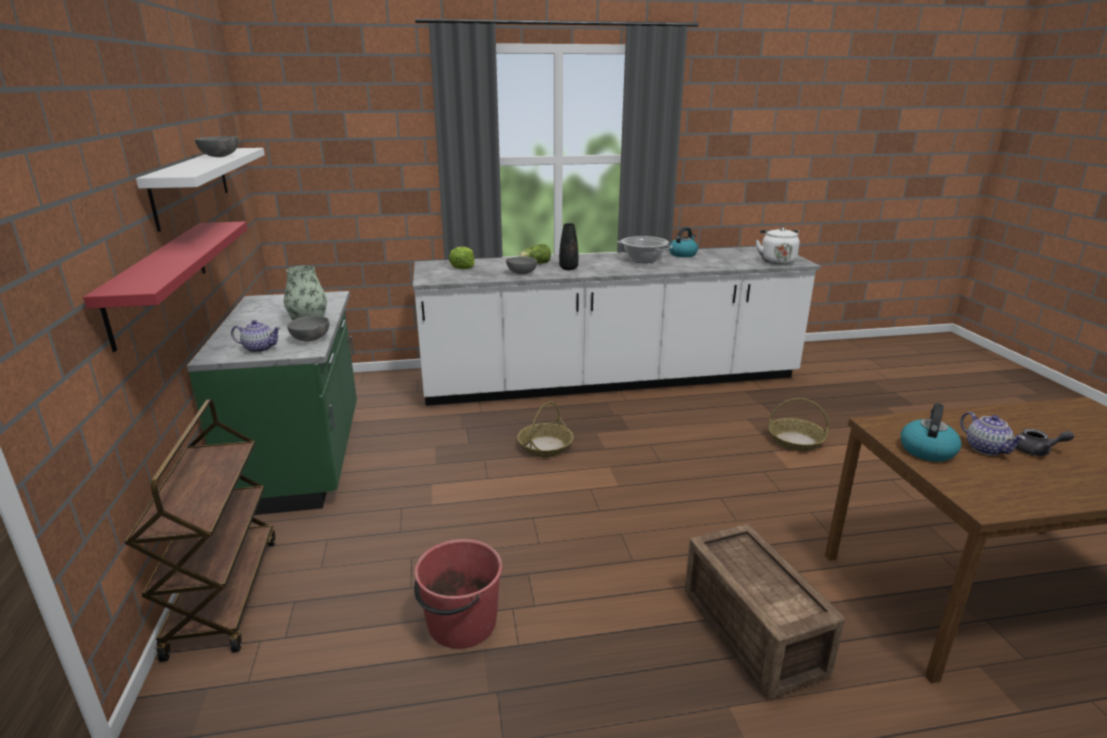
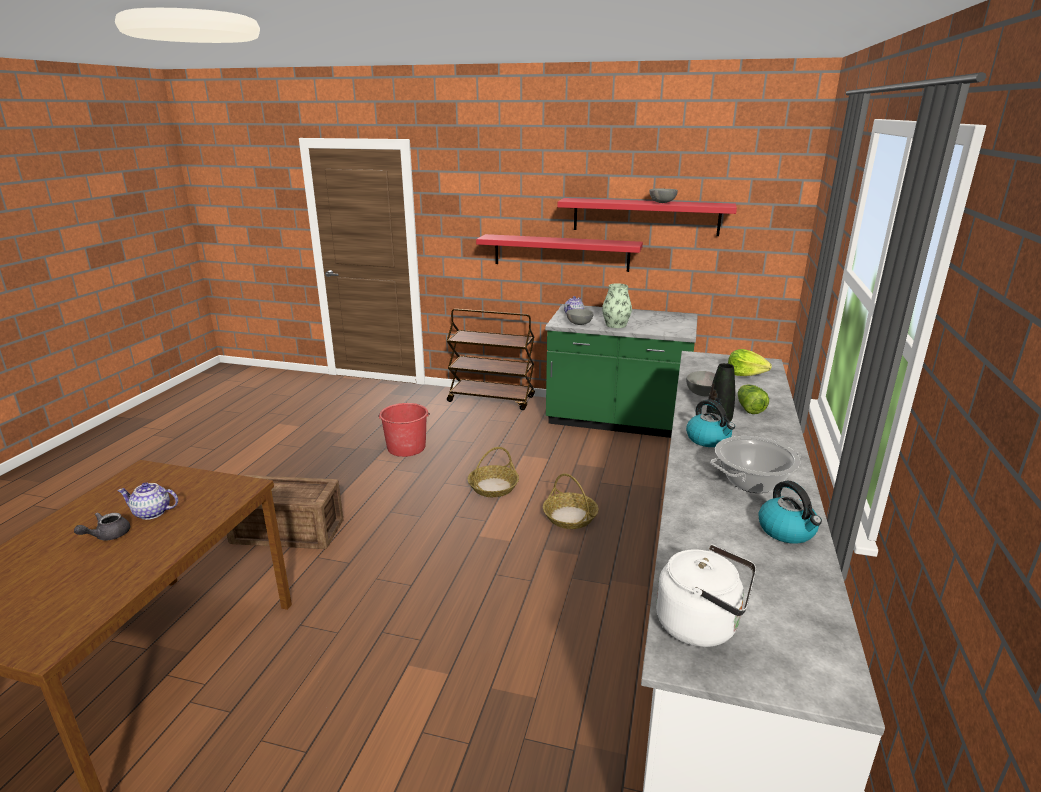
camera: 115 degrees right, 0 degrees up
(191, 185) = (645, 216): white shelf -> red shelf
(796, 441) = (451, 714): basket -> basket (493, 487)
(927, 450) = (196, 486): kettle -> kettle (708, 439)

